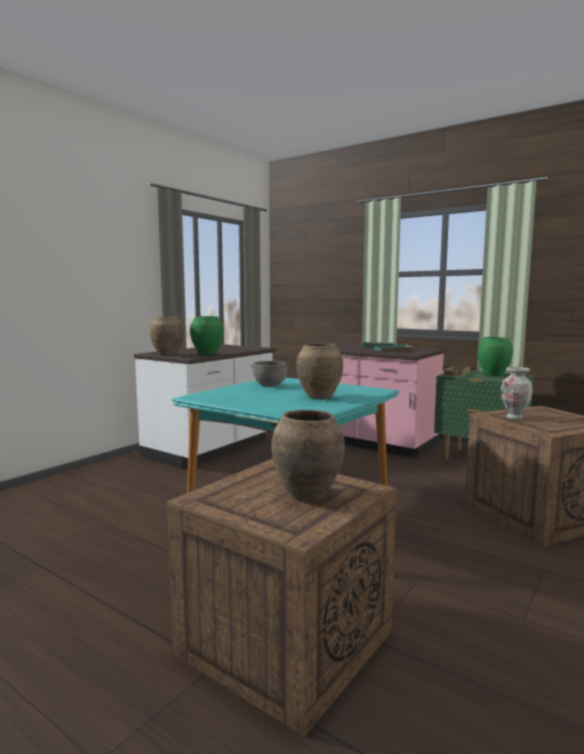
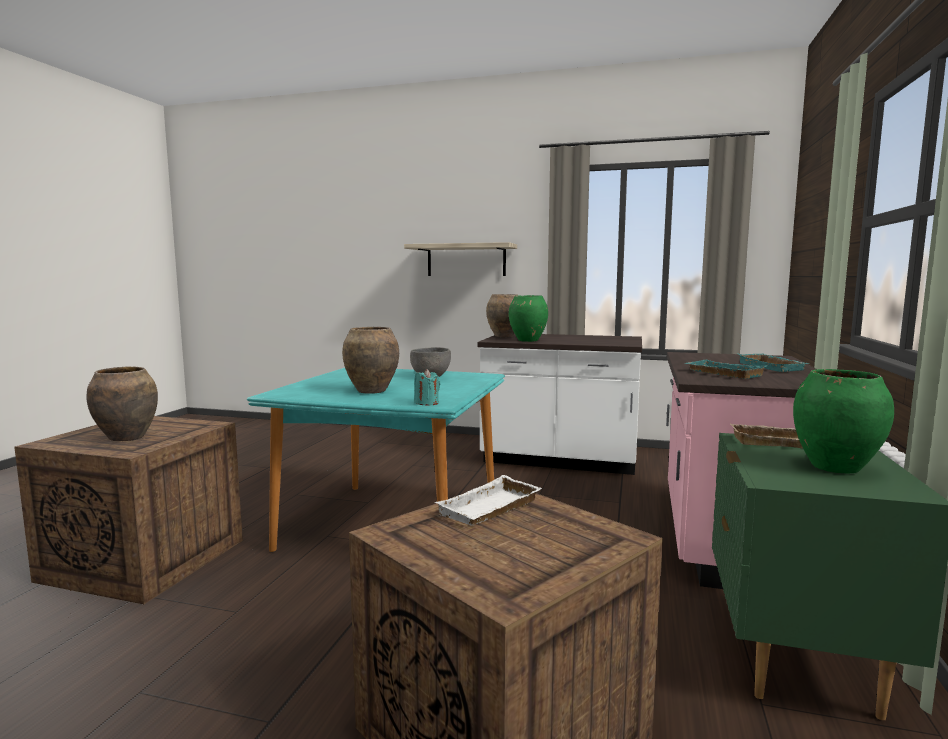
camera: 70 degrees right, 0 degrees up
(82, 283) = (466, 260): none -> shelf
(375, 391) = (427, 403): none -> turquoise candle
(514, 418) = (490, 509): vase -> white tray

